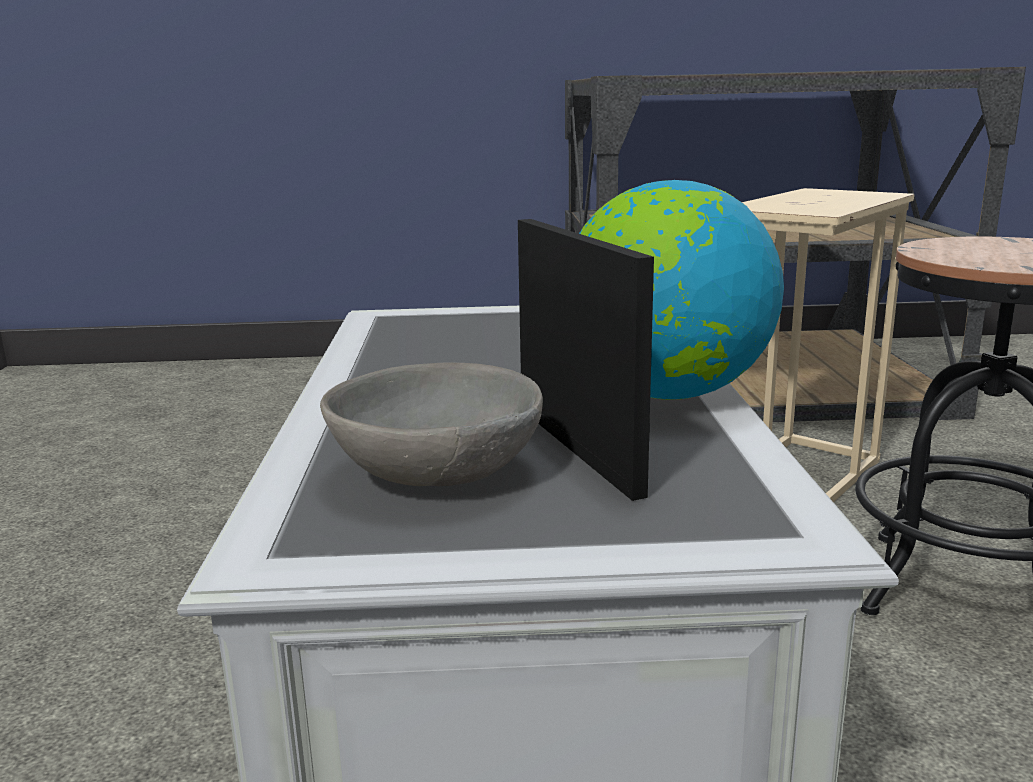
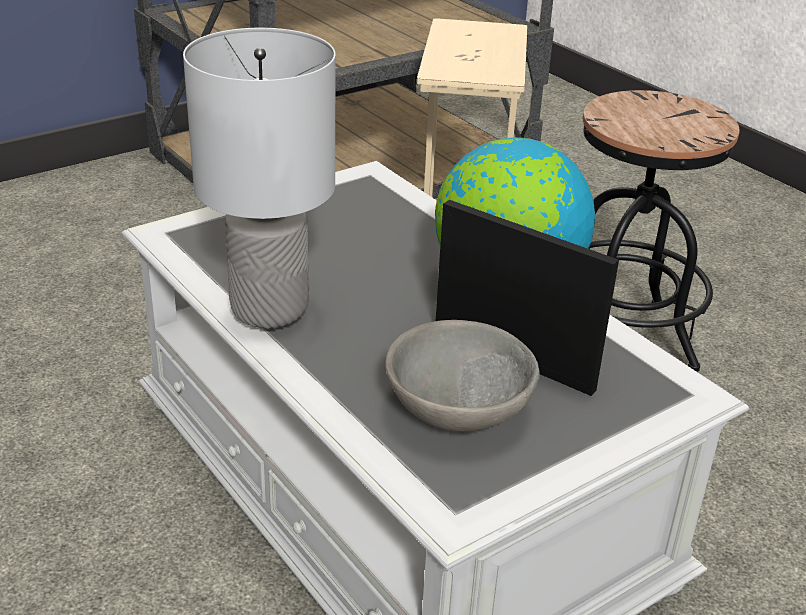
camera: 35 degrees left, 15 degrees up
(371, 371) = (270, 314): none -> grey table lamp

